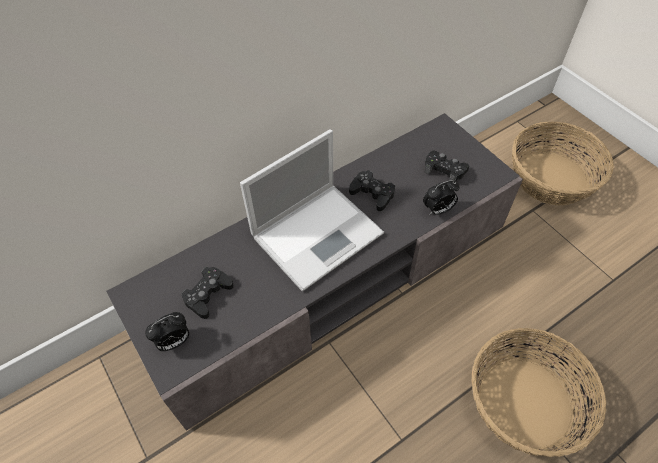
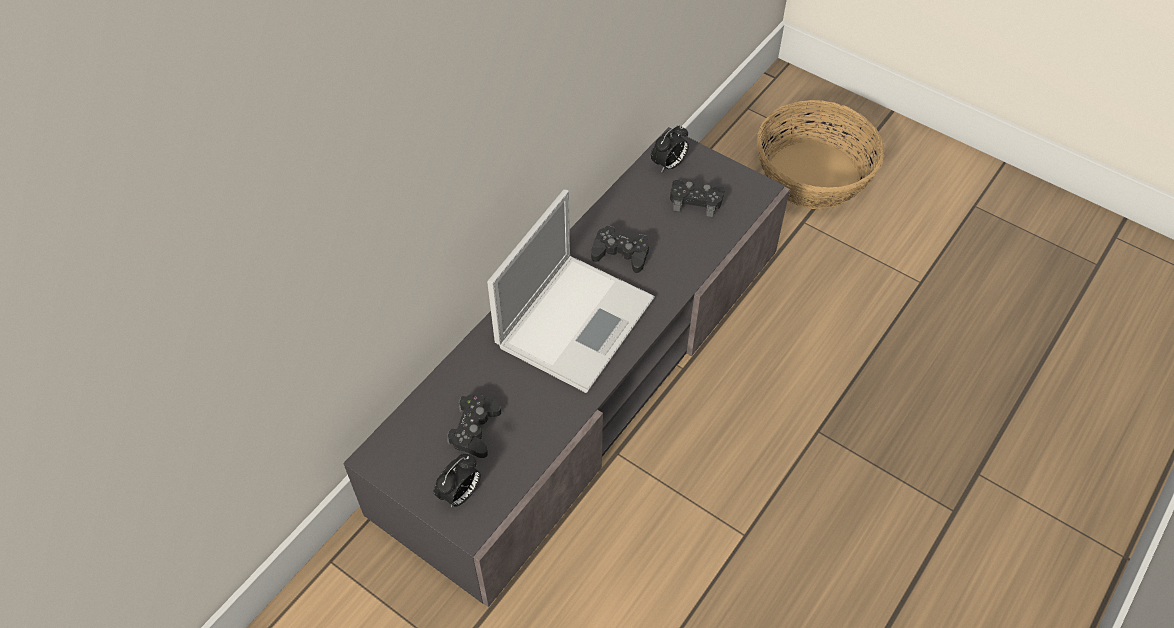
camera: 20 degrees left, 0 degrees up
(438, 210) = (706, 253): alarm clock -> alarm clock (669, 165)
(524, 402) = (864, 450): basket -> none

